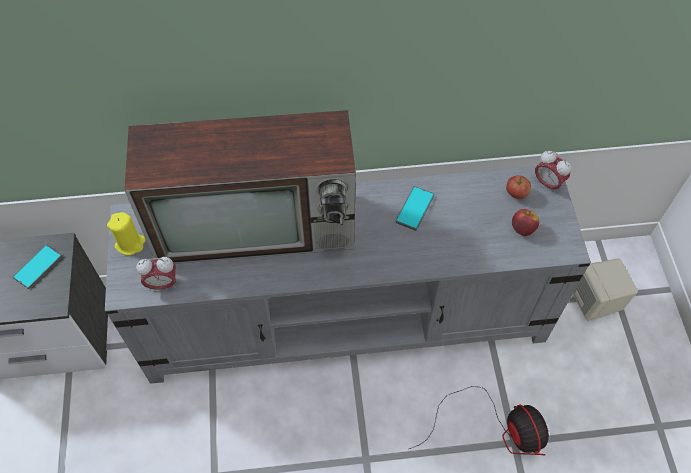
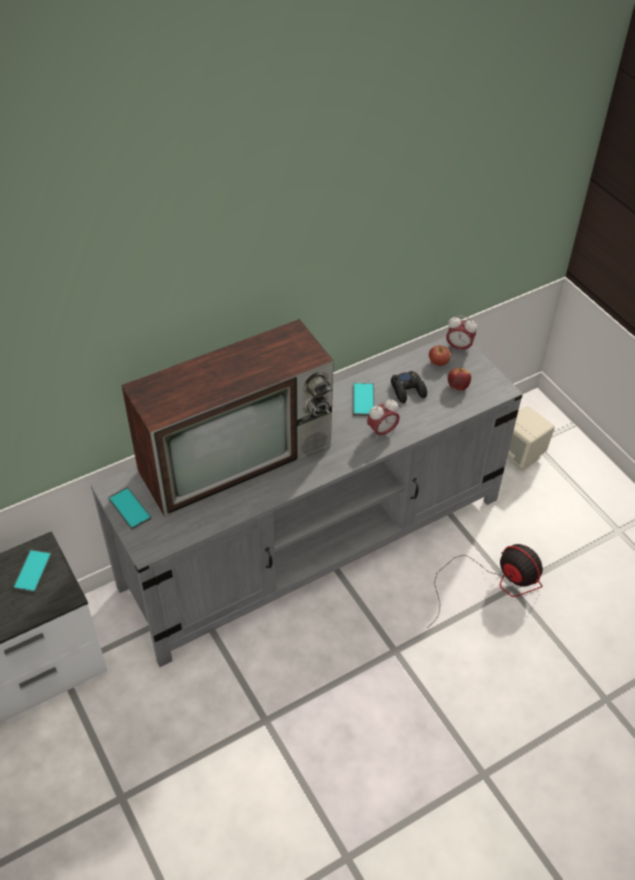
camera: 25 degrees left, 10 degrees down
(130, 243) = (129, 508): yellow candle -> phone
(162, 284) = (179, 529): alarm clock -> alarm clock (382, 432)
(467, 214) = (408, 390): none -> black game controller

